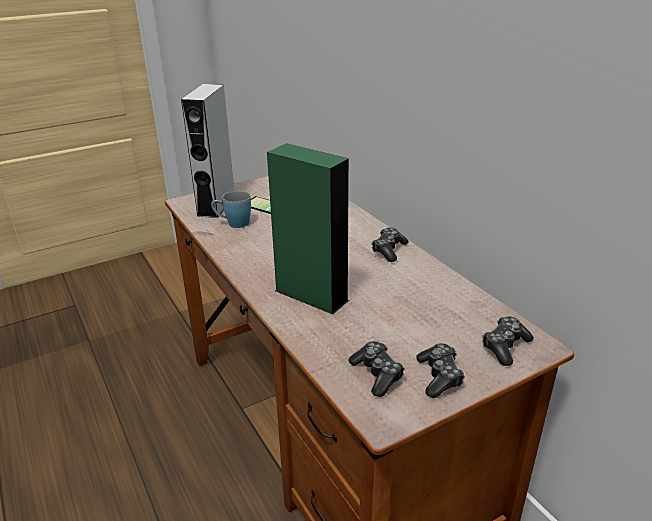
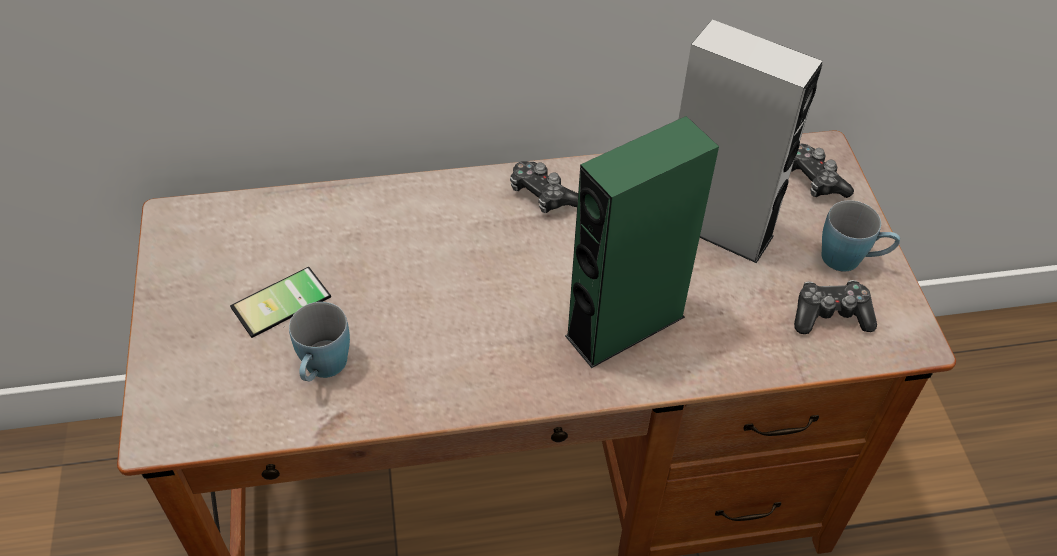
camera: 70 degrees left, 20 degrees up
(216, 205) = (218, 379): grey speaker -> grey speaker (716, 227)
(439, 376) = (851, 259): game controller -> blue mug

